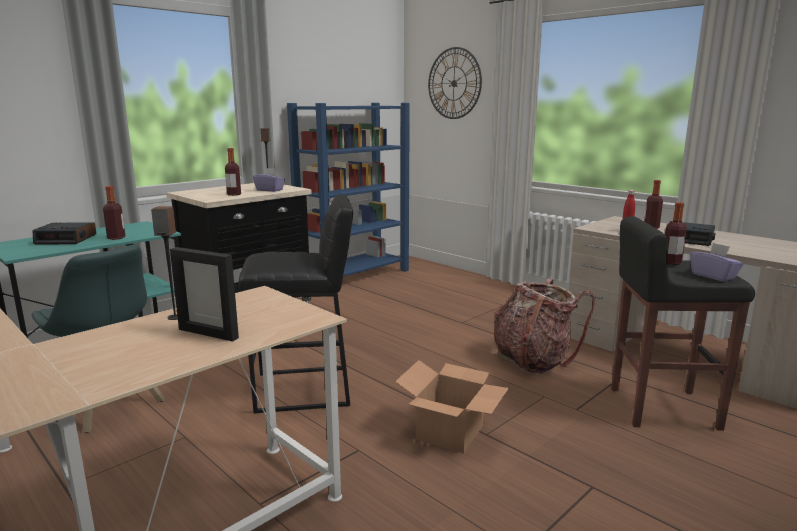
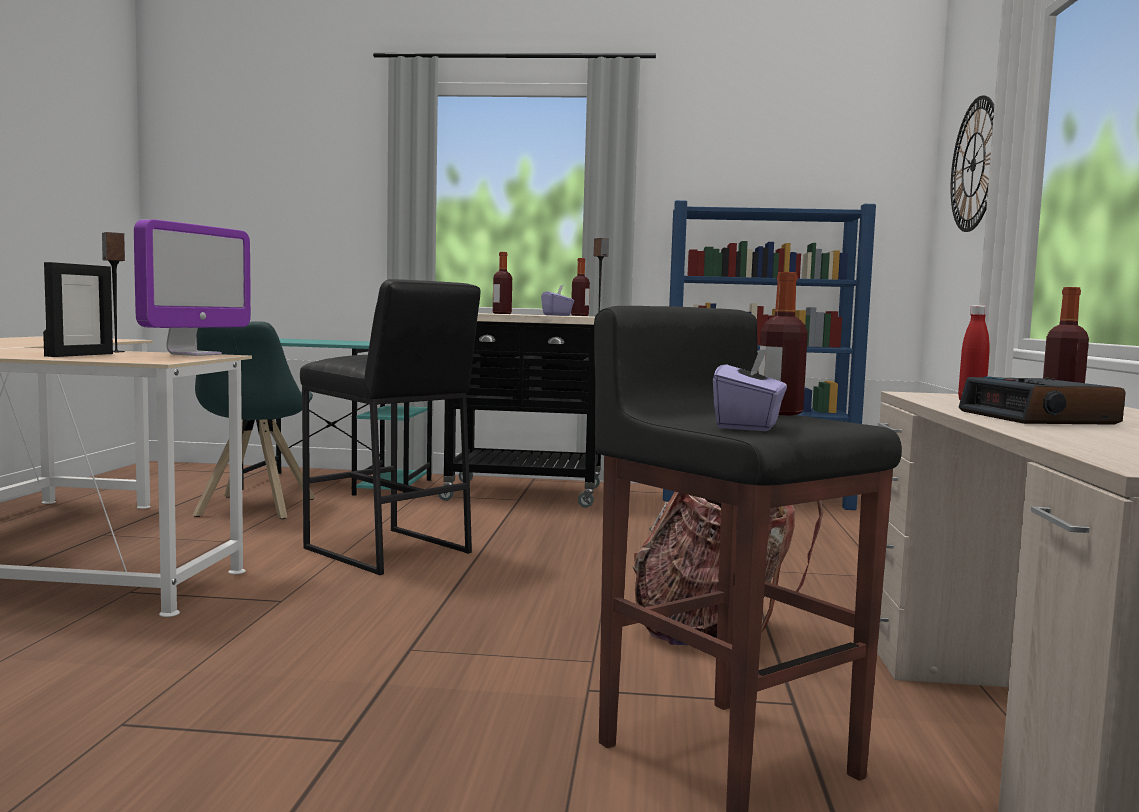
camera: 50 degrees right, 10 degrees down
(67, 239) = (324, 341): alarm clock -> none
(116, 238) = (353, 343): bottle -> bottle (579, 315)
(209, 333) = (79, 355): picture frame -> picture frame turned 150 degrees counterclockwise
(242, 299) = (194, 354): none -> monitor
(449, 432) = (386, 630): cardboard box -> none

